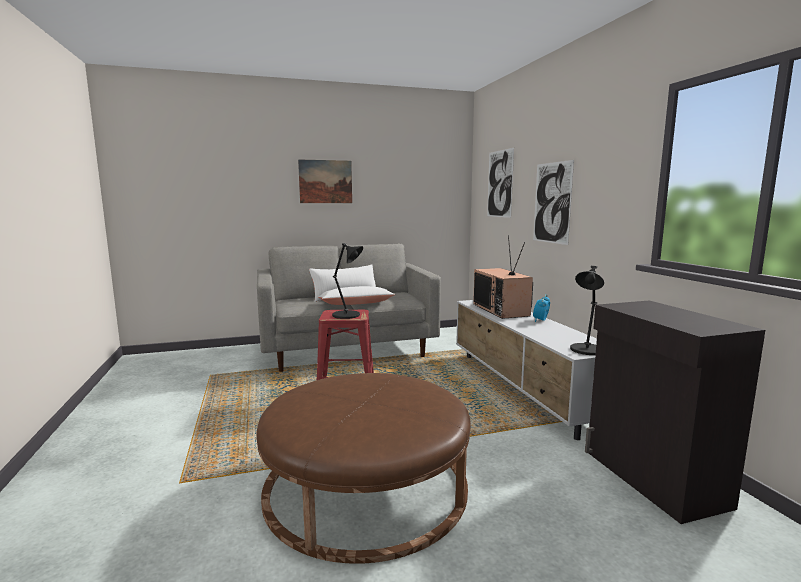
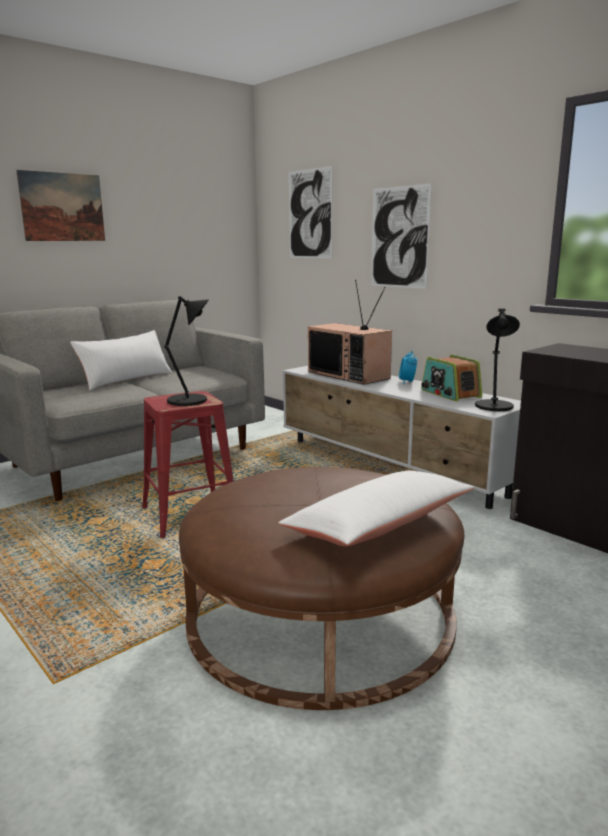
camera: 25 degrees left, 5 degrees up
(356, 304) = (156, 387): white pillow -> white pillow (379, 525)
(563, 334) = (450, 394): none -> radio

